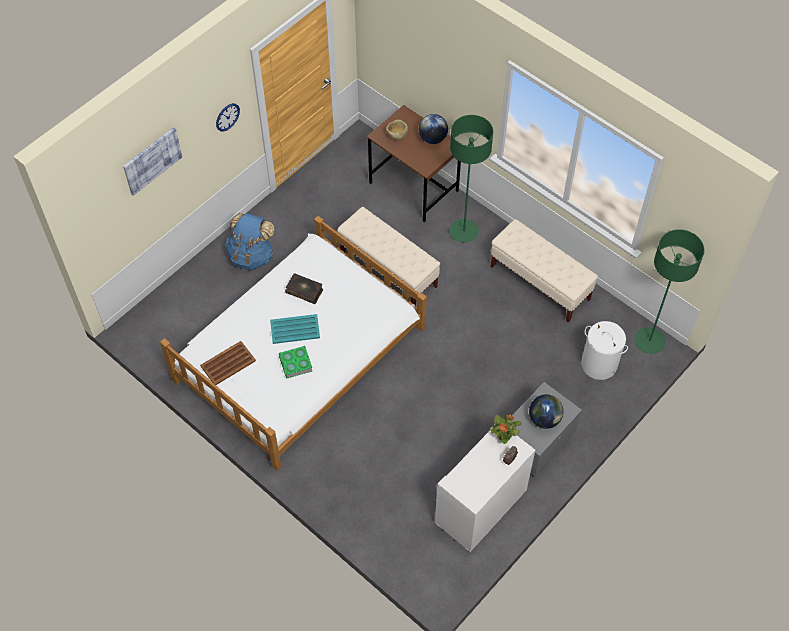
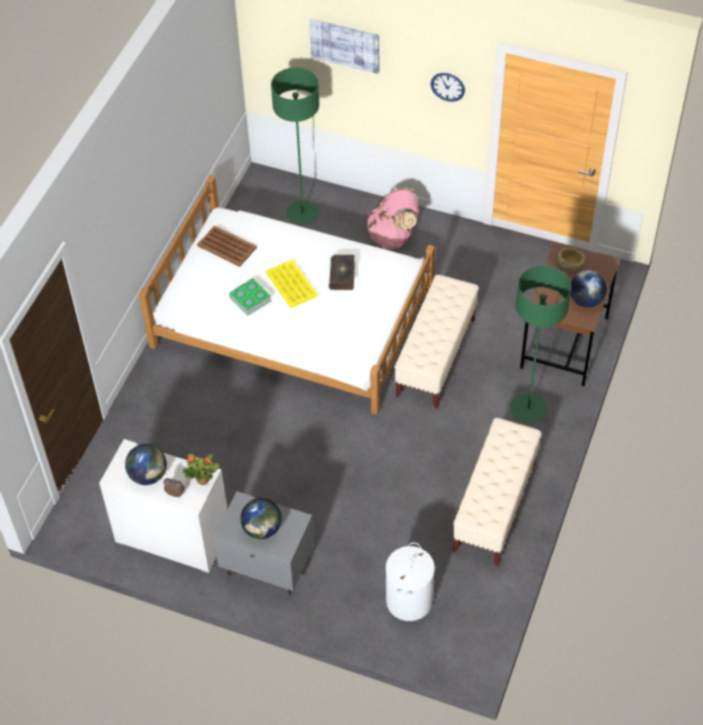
camera: 70 degrees right, 5 degrees down
(251, 255) = (393, 236): blue backpack -> pink backpack
(295, 329) = (291, 284): turquoise tray -> yellow tray
(483, 475) = (148, 475): none -> globe
(649, 341) = (468, 647): green floor lamp -> green floor lamp (302, 214)

